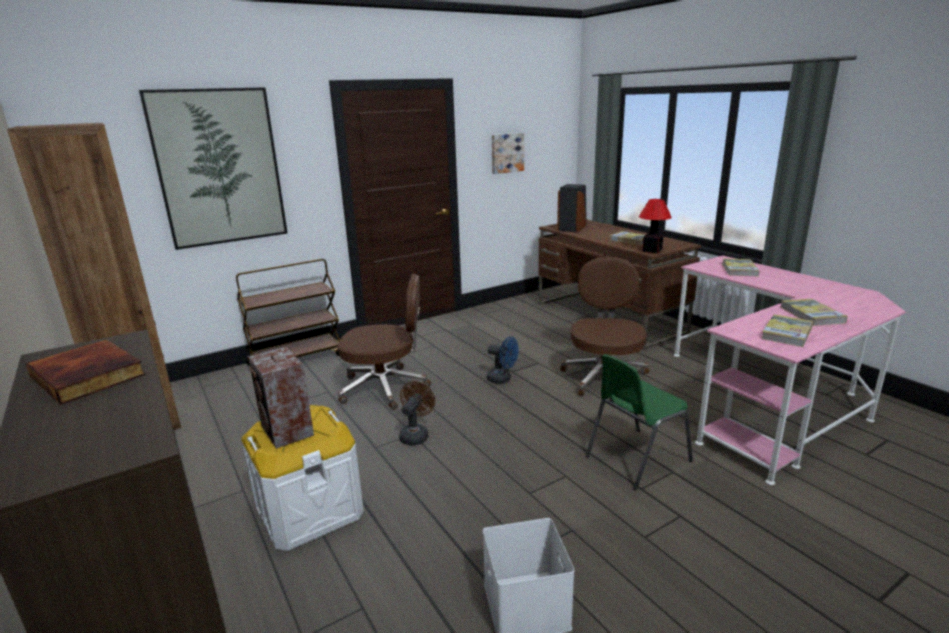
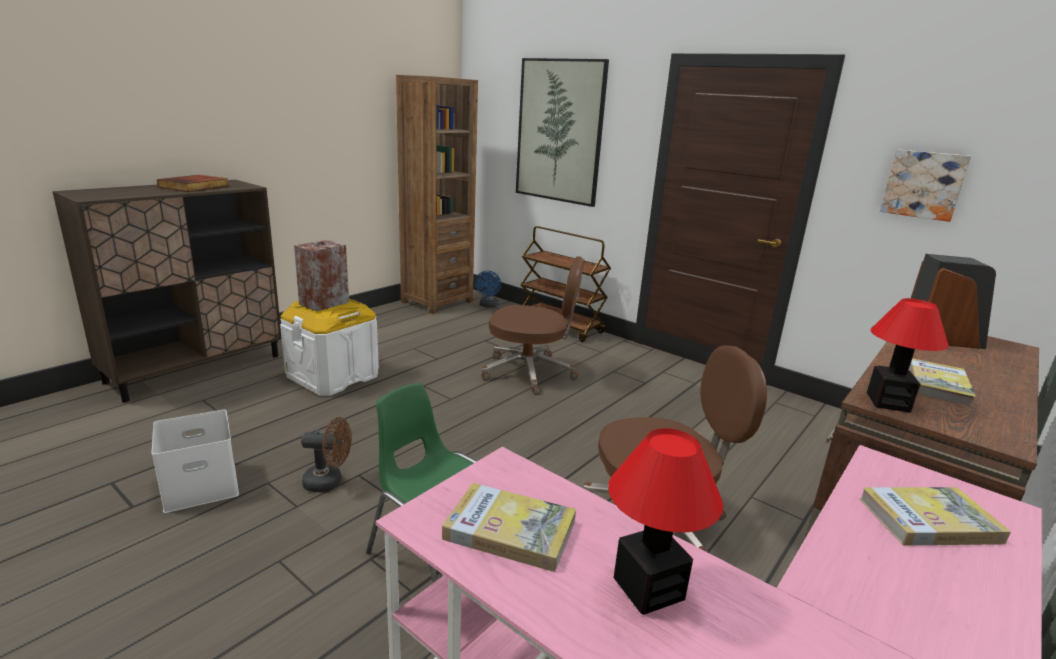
camera: 70 degrees right, 0 degrees up
(385, 388) = (530, 372): brown office chair -> brown office chair turned 60 degrees counterclockwise
(416, 434) = (449, 400): brown fan -> brown fan (329, 482)
(502, 379) = (592, 435): blue fan -> blue fan (488, 306)
(811, 315) = (647, 589): book -> table lamp

